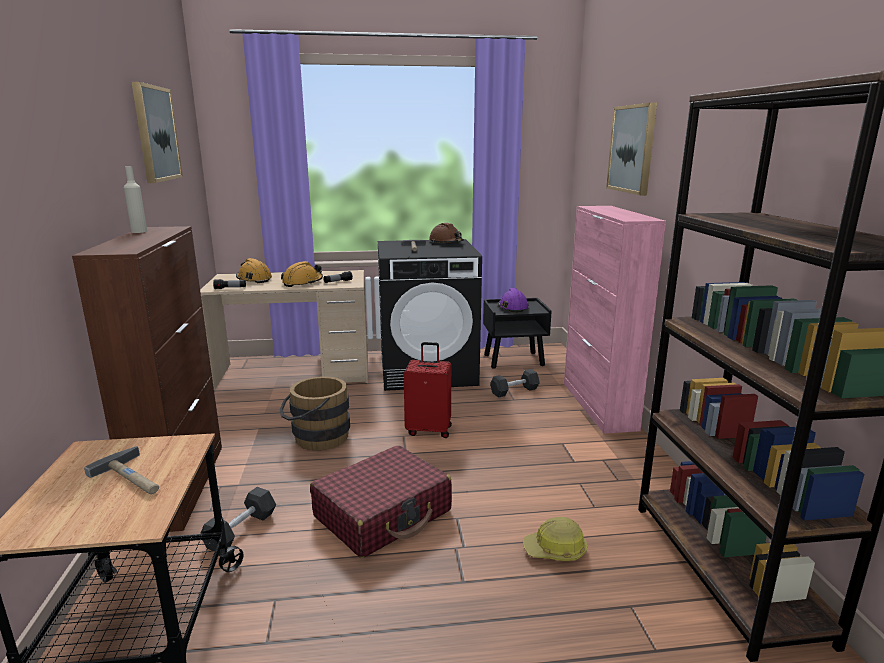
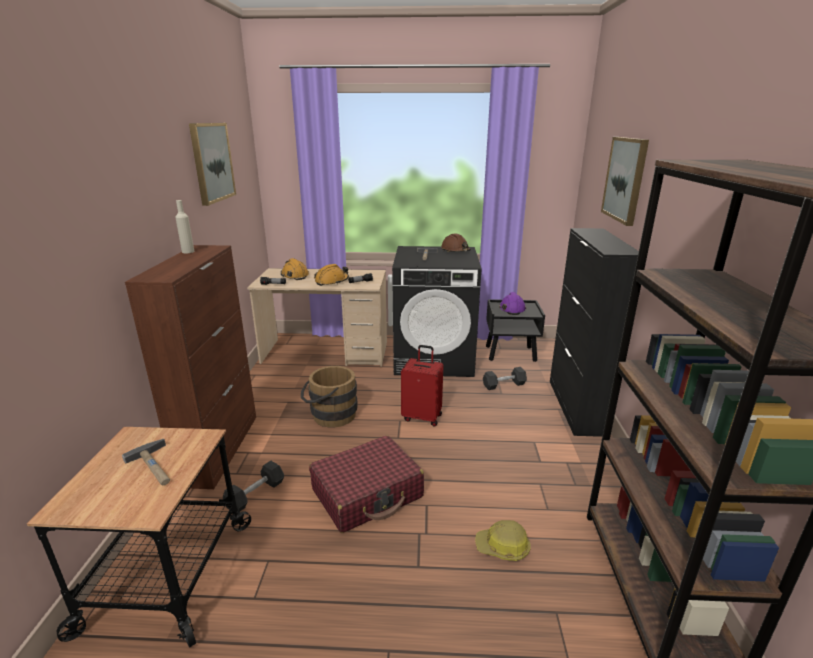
camera: 10 degrees right, 5 degrees up
(598, 406) = (576, 407): pink cabinet -> black cabinet

